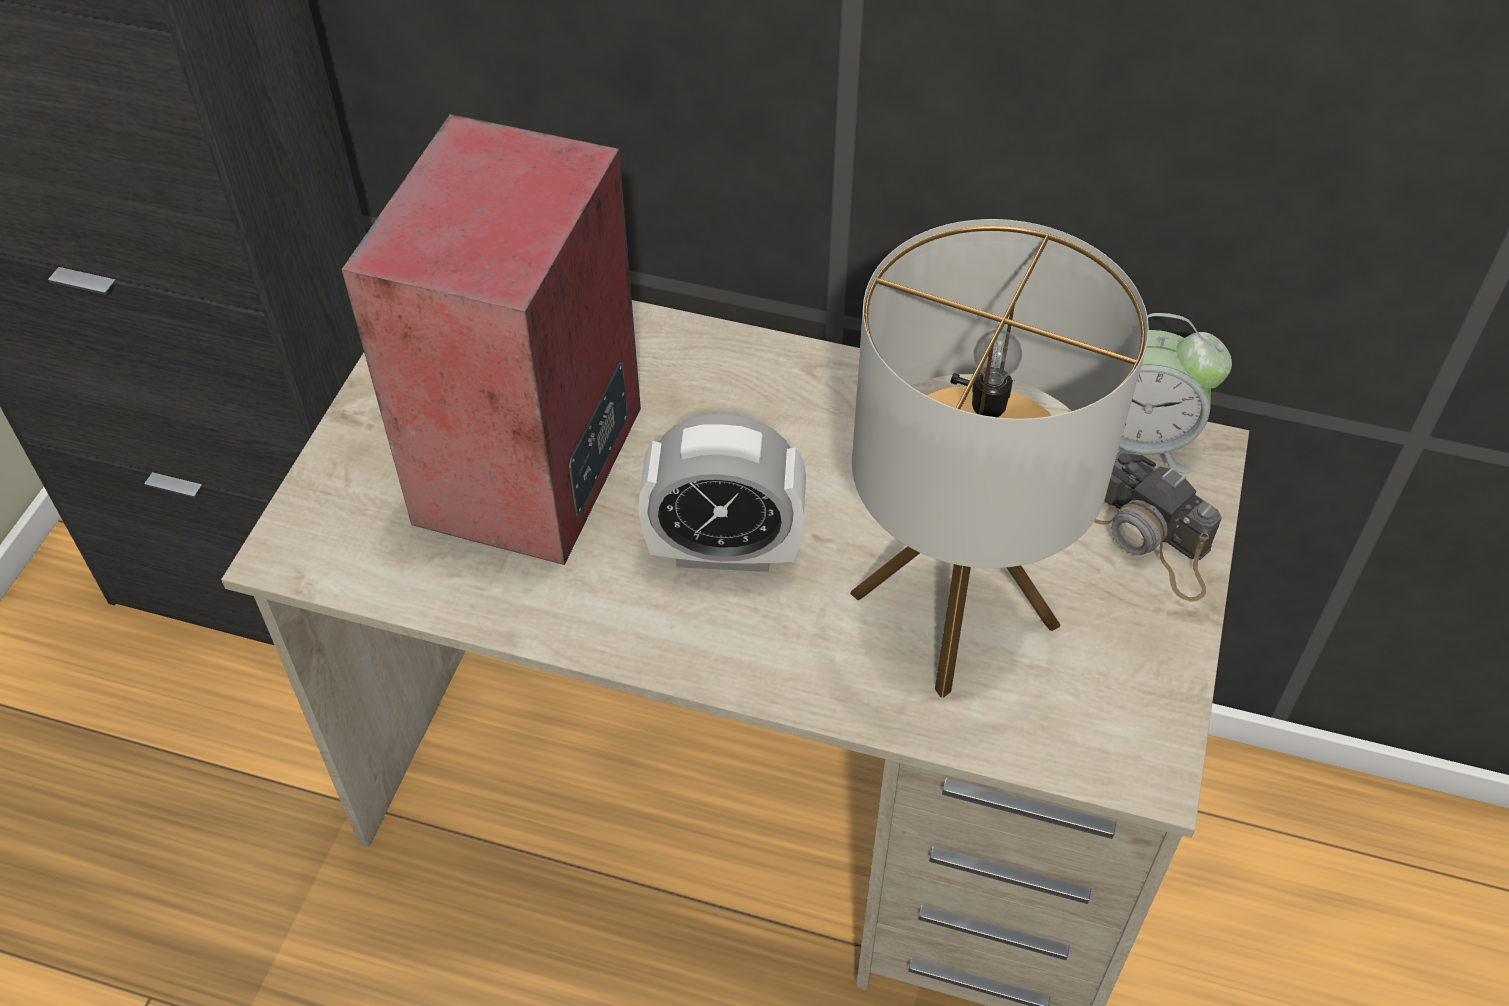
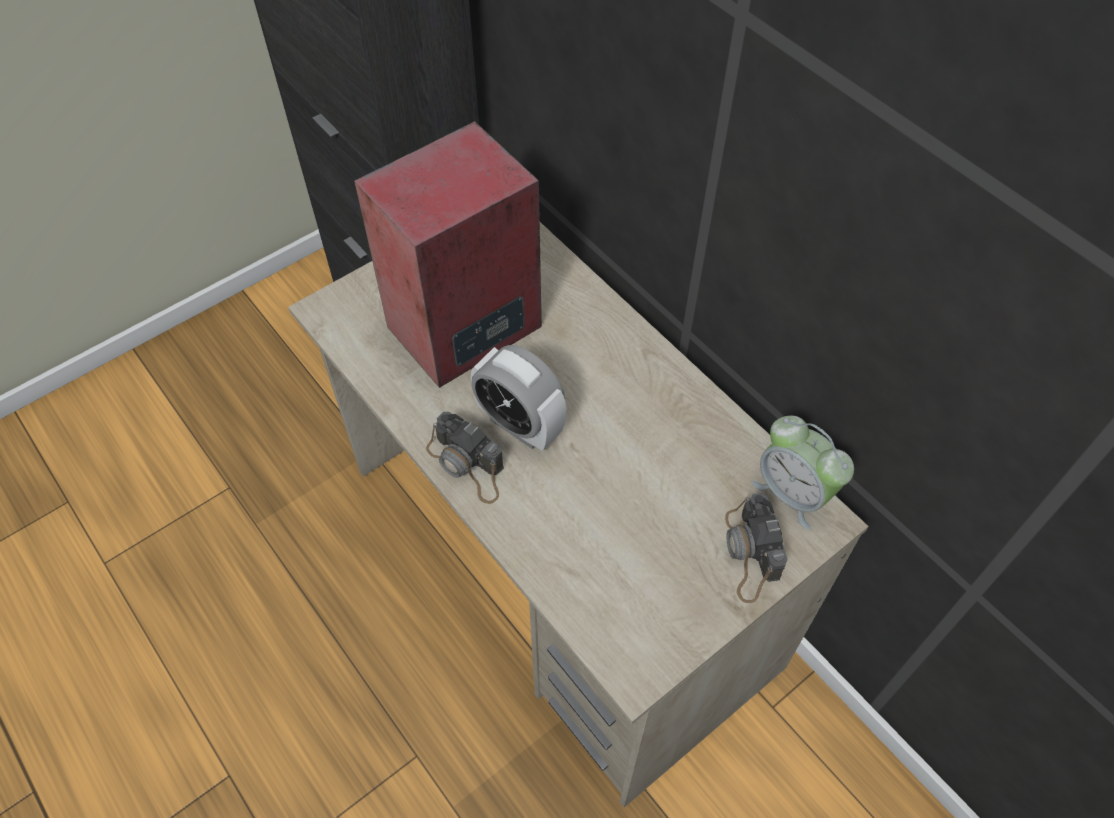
camera: 35 degrees right, 5 degrees up
(697, 643) = (468, 465): none -> camera
(955, 608) = (609, 525): table lamp -> none

